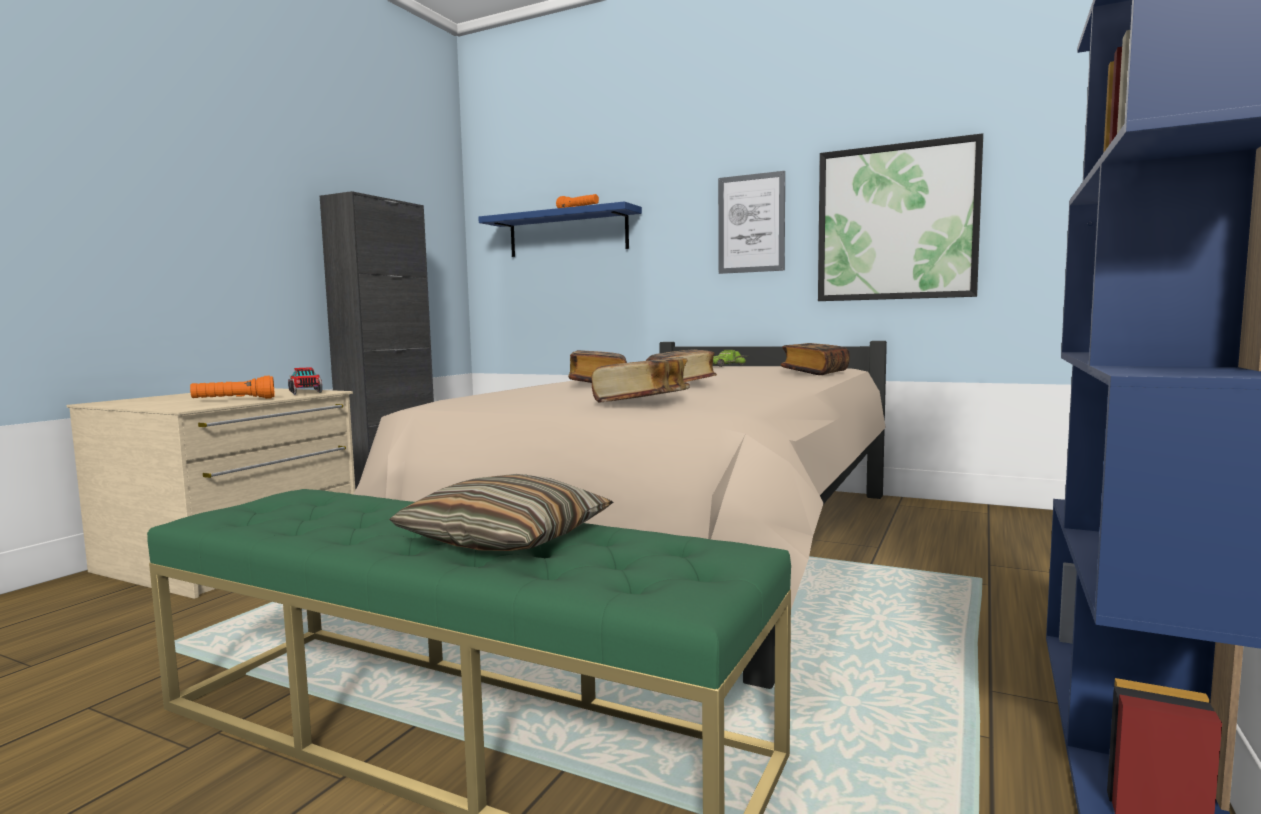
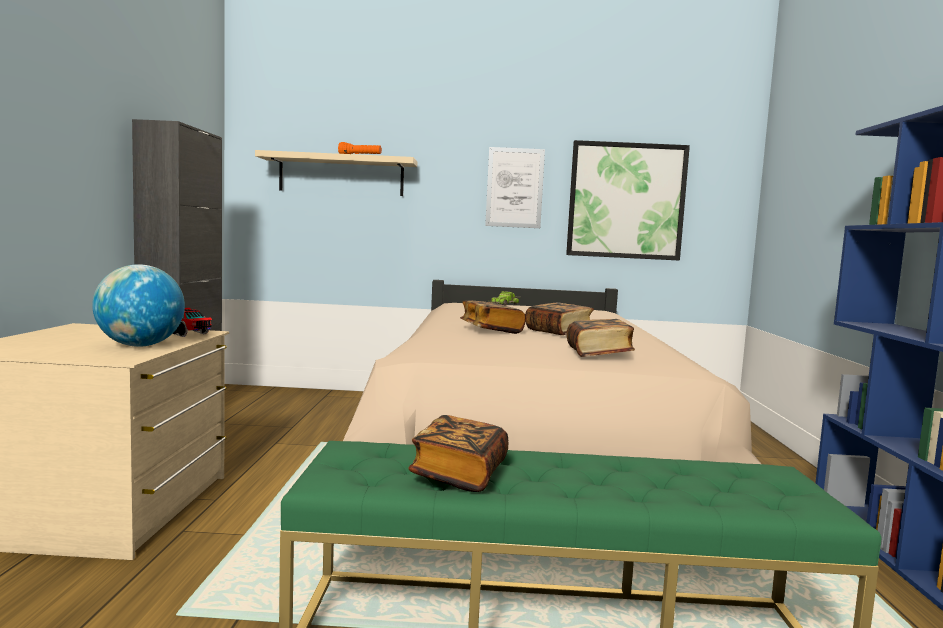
camera: 25 degrees left, 0 degrees up
(234, 400) = (140, 345): orange flashlight -> globe
(506, 538) = (622, 476): pillow -> none
(567, 233) = (341, 175): blue shelf -> beige shelf
(815, 373) = (604, 317): book -> book (459, 474)

